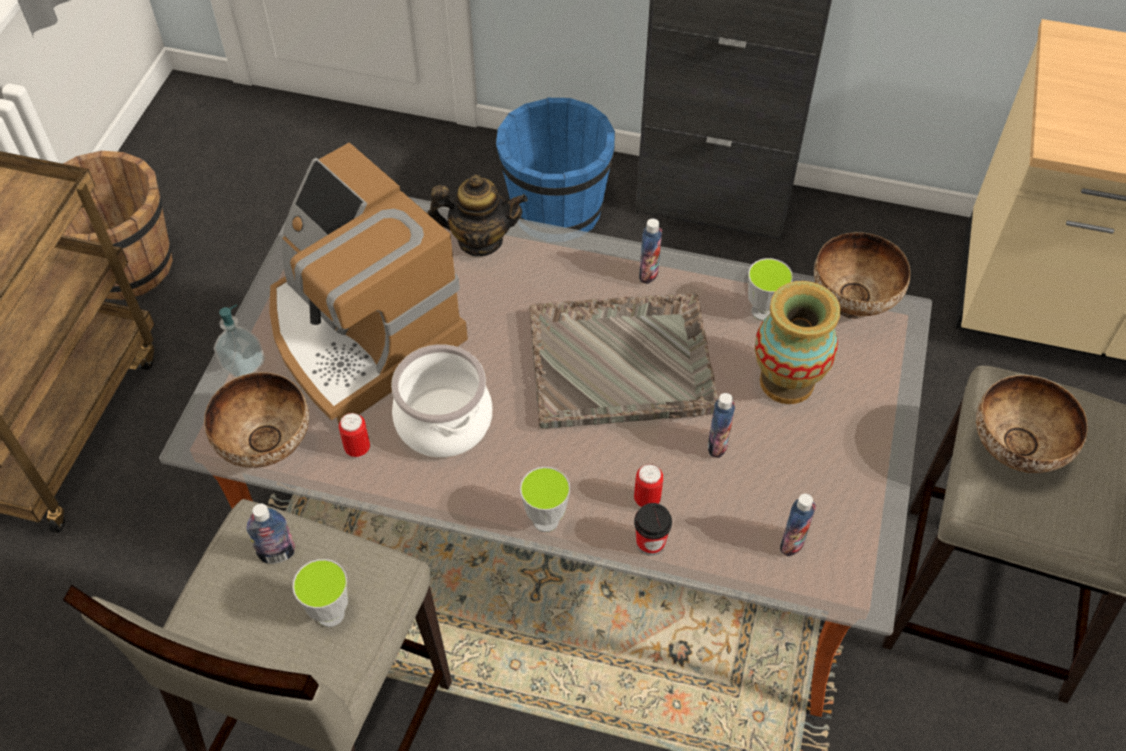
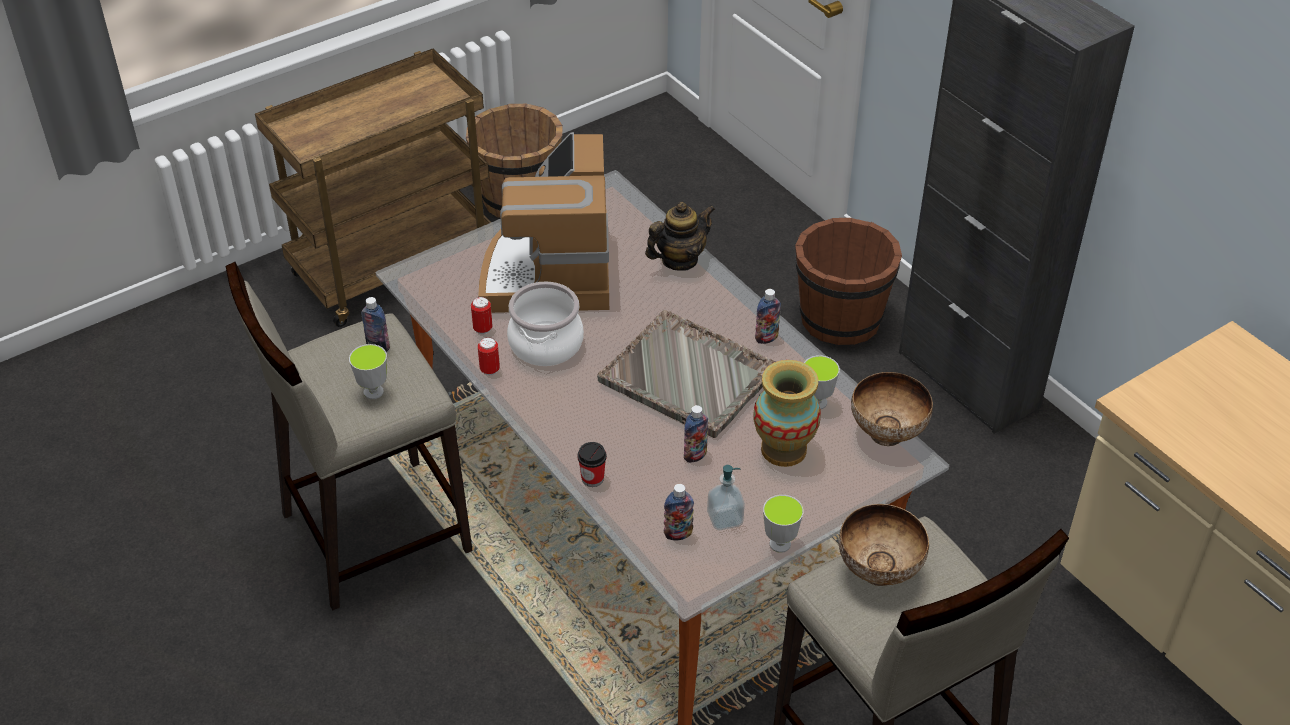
camera: 40 degrees right, 10 degrees down
(243, 365) = (468, 250): soap dispenser -> soap dispenser (725, 519)
(267, 446) = (436, 298): bowl -> none
(480, 240) = (679, 260): teapot -> teapot turned 75 degrees counterclockwise
(545, 520) = (545, 429): cup -> cup (780, 544)
(556, 210) = (840, 318): blue bucket -> brown bucket
(647, 499) = (617, 456): can -> can (490, 370)

